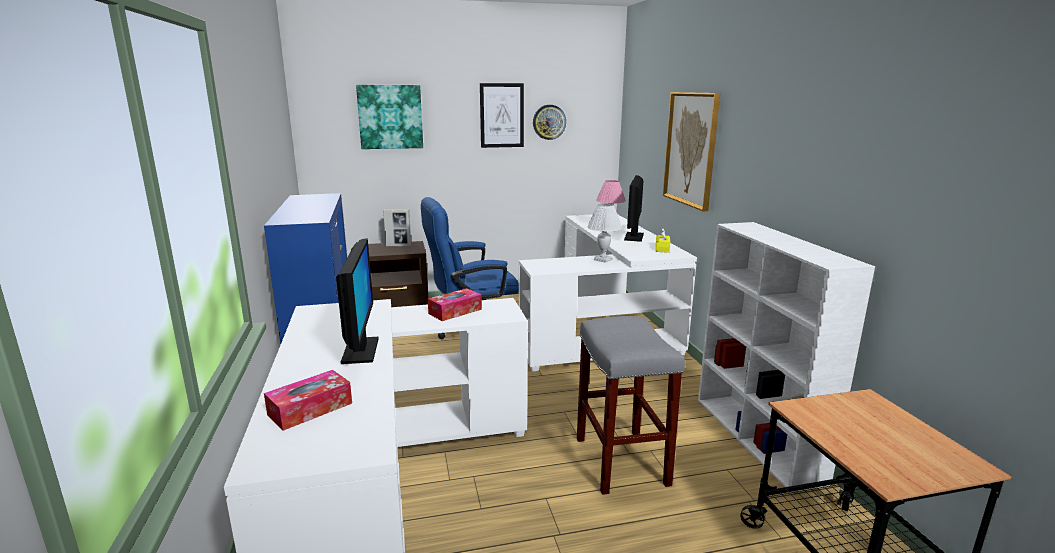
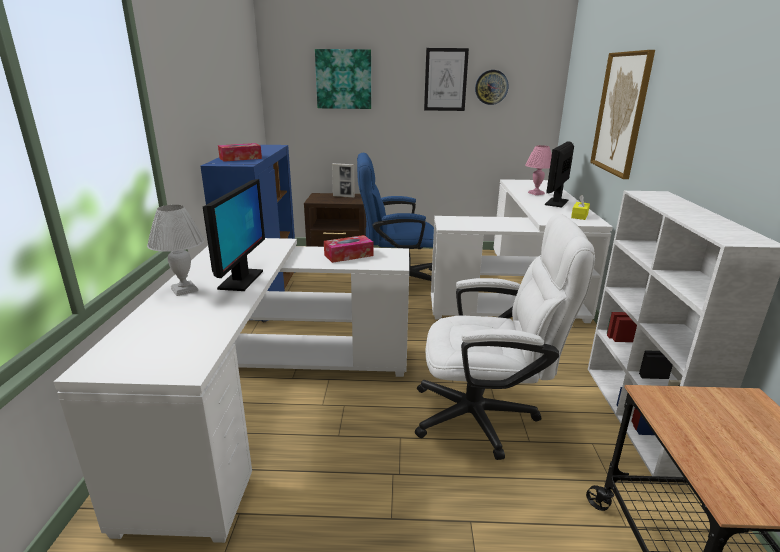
camera: 15 degrees right, 5 degrees up
(310, 409) = (166, 325): tissue box -> tissue box (240, 158)
(603, 259) = (515, 221): white table lamp -> white table lamp (185, 289)
(622, 462) = (486, 416): grey stool -> white office chair

